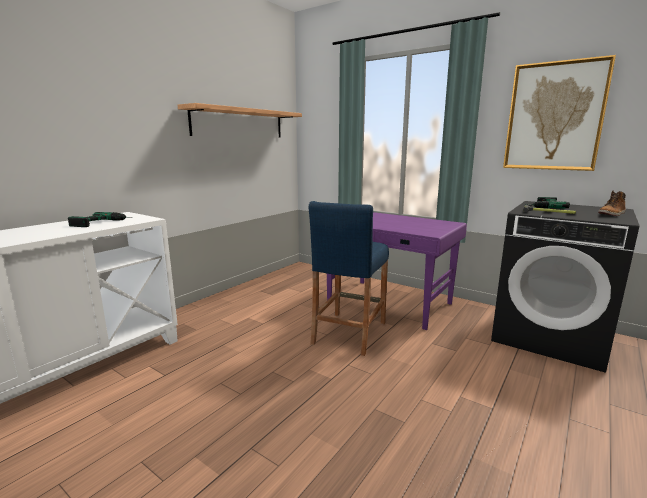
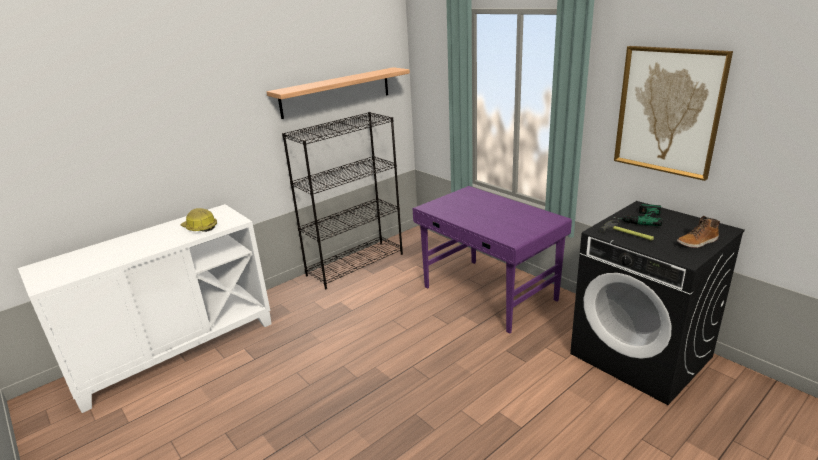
camera: 15 degrees right, 10 degrees up
(103, 223) = (200, 227): power drill -> hard hat
(252, 289) = (355, 264): none -> black bookcase
(348, 332) = (429, 329): blue stool -> none

